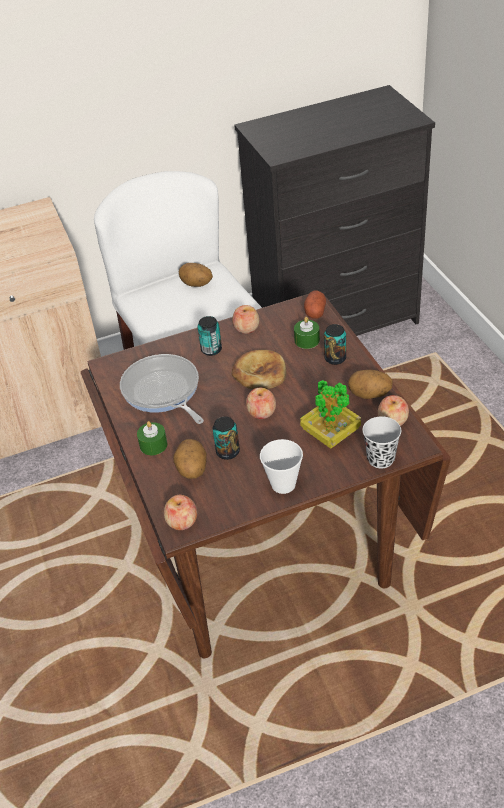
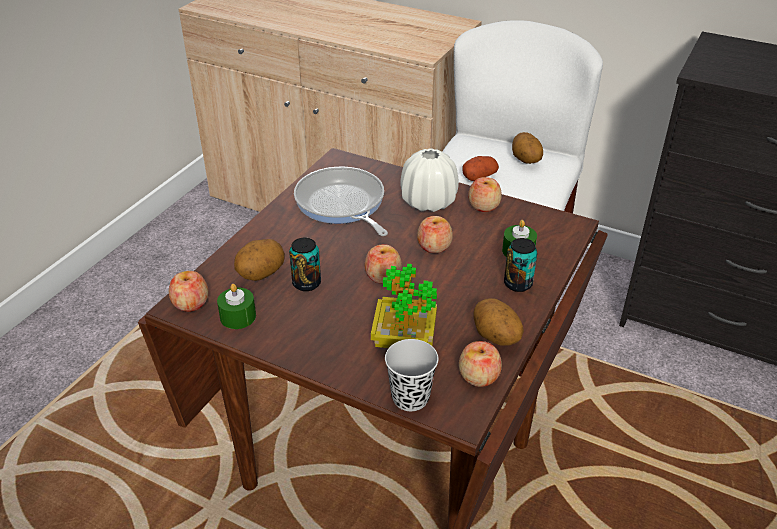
camera: 45 degrees right, 5 degrees down
(153, 445) = (270, 235): green candle -> green candle (238, 316)
(163, 391) = (341, 204): frying pan -> frying pan turned 45 degrees counterclockwise
(211, 350) = (428, 202): can -> white vase
(259, 373) = (434, 246): bread -> apple
(283, 484) = (300, 343): cup -> none
(315, 311) = (566, 234): potato -> potato (479, 176)

